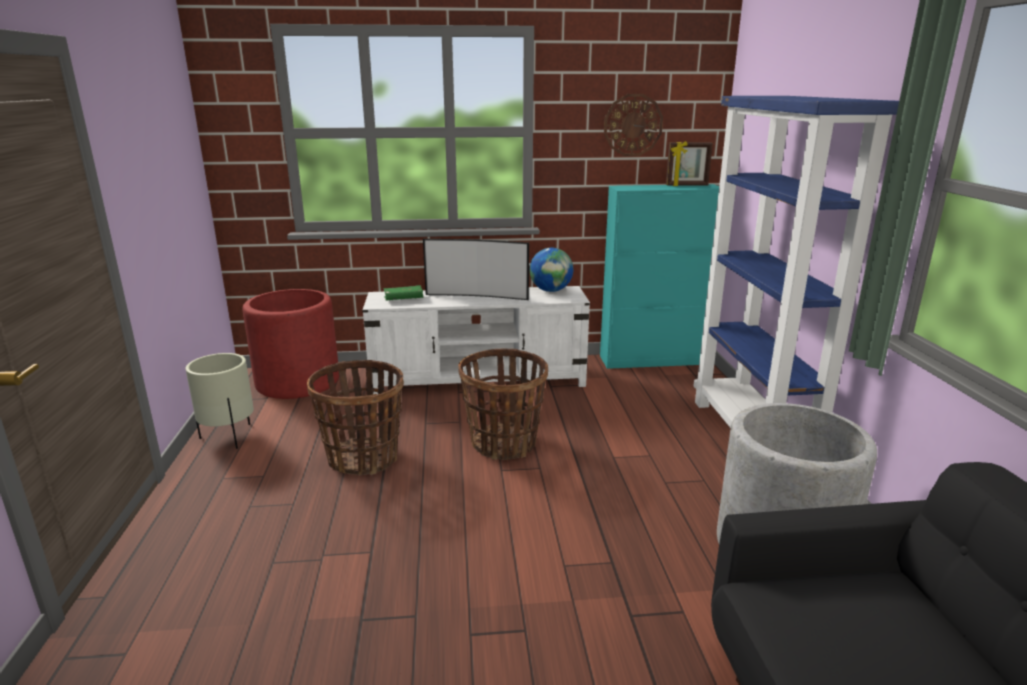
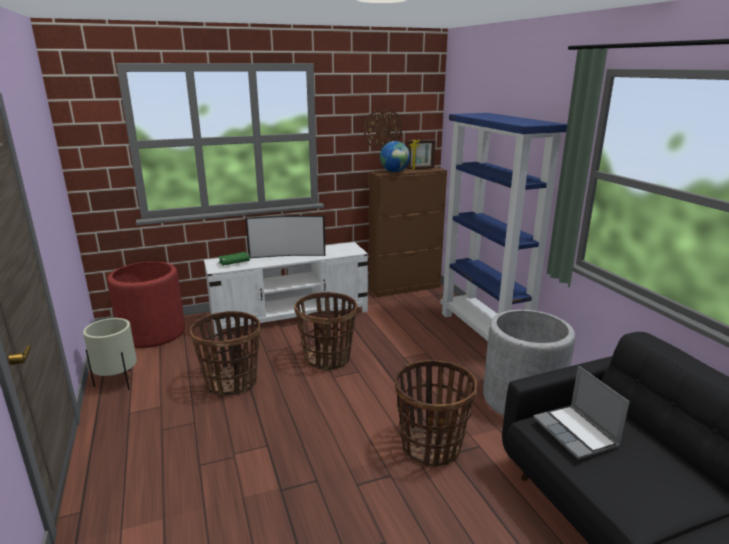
camera: 15 degrees left, 0 degrees up
(551, 290) = (337, 247): globe -> globe (394, 172)
(605, 597) = (431, 446): none -> basket
(653, 360) = (405, 288): turquoise cabinet -> brown cabinet
(826, 624) = (576, 433): none -> laptop

